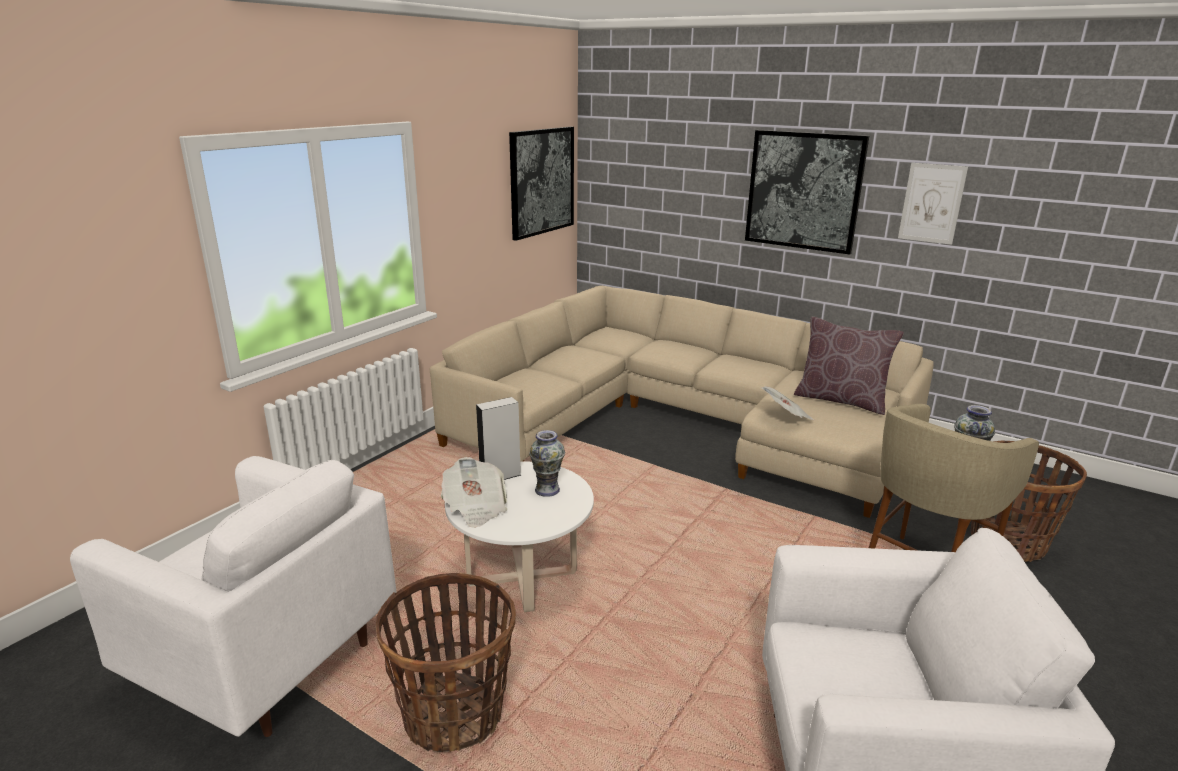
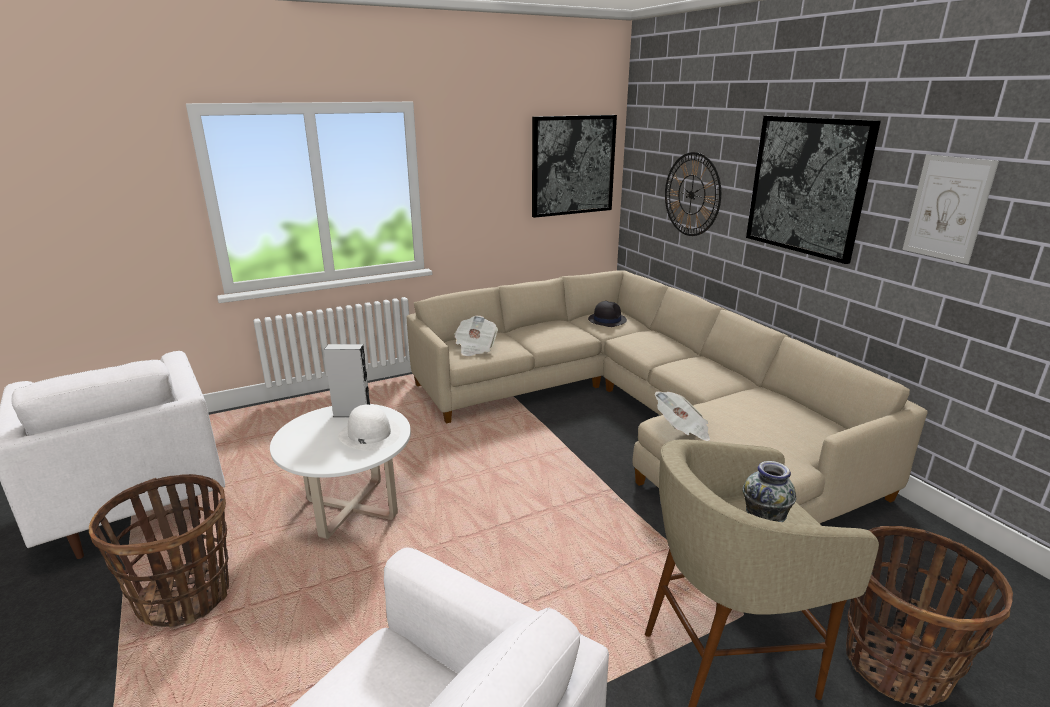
camera: 30 degrees right, 0 degrees up
(475, 508) = (300, 433): newspaper -> newspaper (475, 347)
(547, 489) = (369, 434): vase -> white hat
(612, 337) = (607, 320): none -> black hat
(674, 204) = (691, 194): none -> wall clock
(841, 400) = (767, 428): brown pillow -> none

